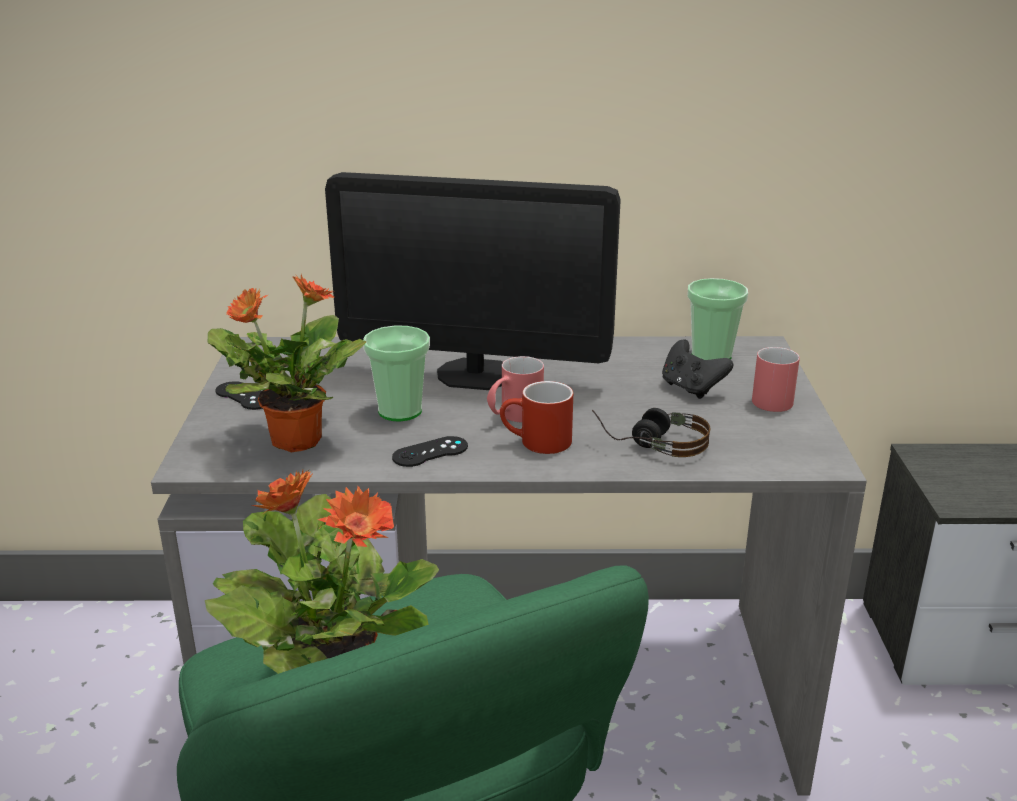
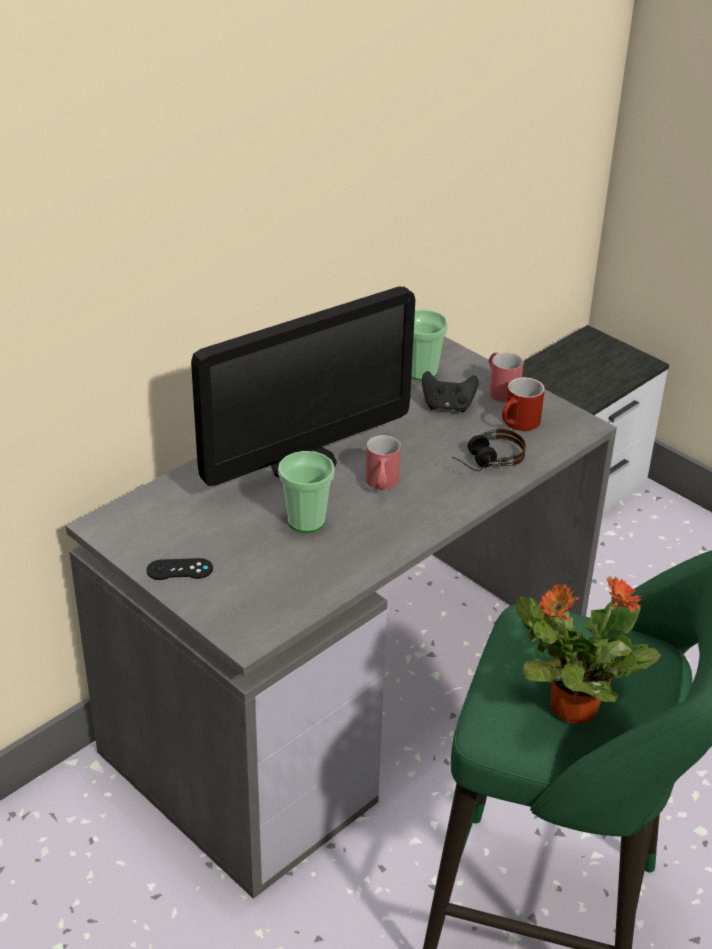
camera: 45 degrees left, 10 degrees up
(294, 440) = (279, 582): potted plant -> none
(430, 452) = (376, 540): black game controller -> none
(536, 443) = (425, 498): red mug -> red mug (518, 424)

